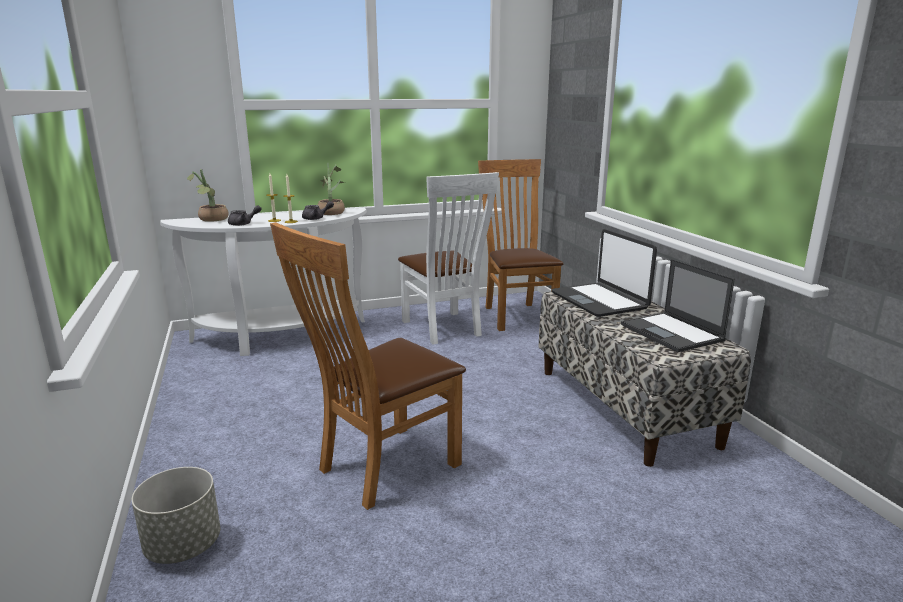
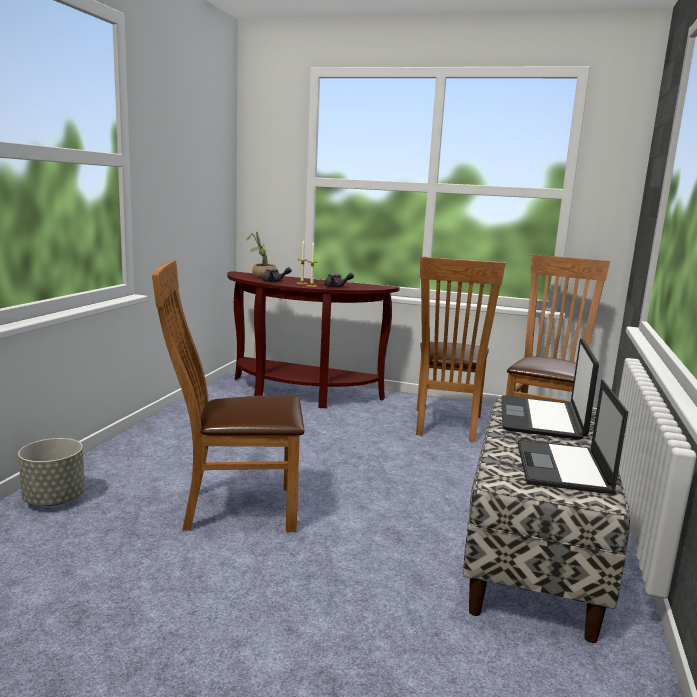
camera: 35 degrees right, 5 degrees down
(281, 338) = (299, 394): white console table -> brown console table
(331, 212) = (361, 285): potted plant -> none
(444, 329) = (446, 426): white chair -> brown chair

